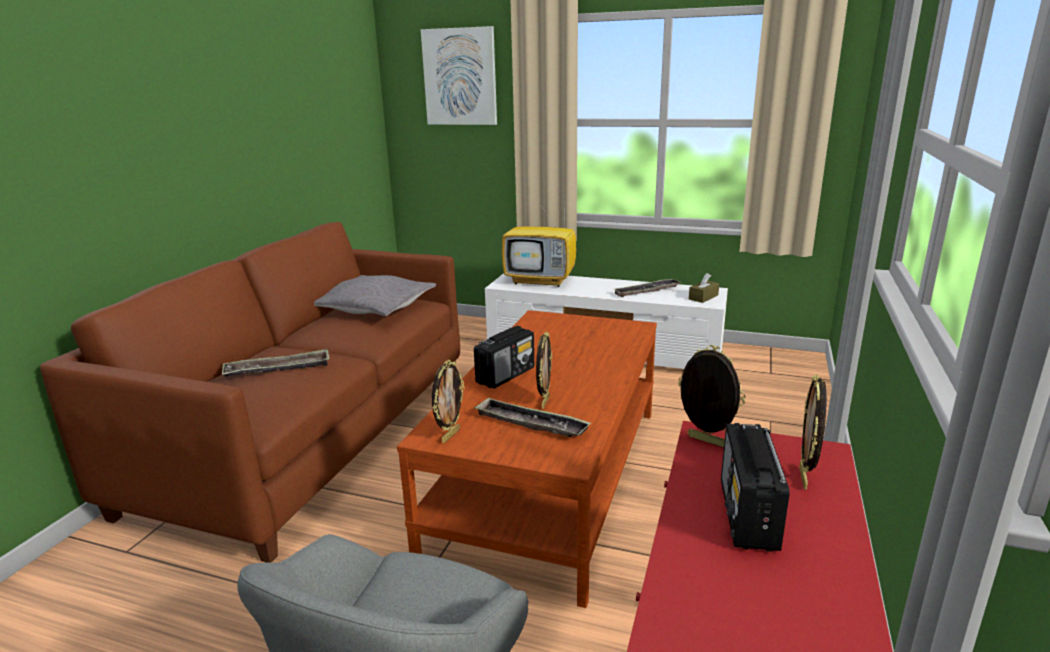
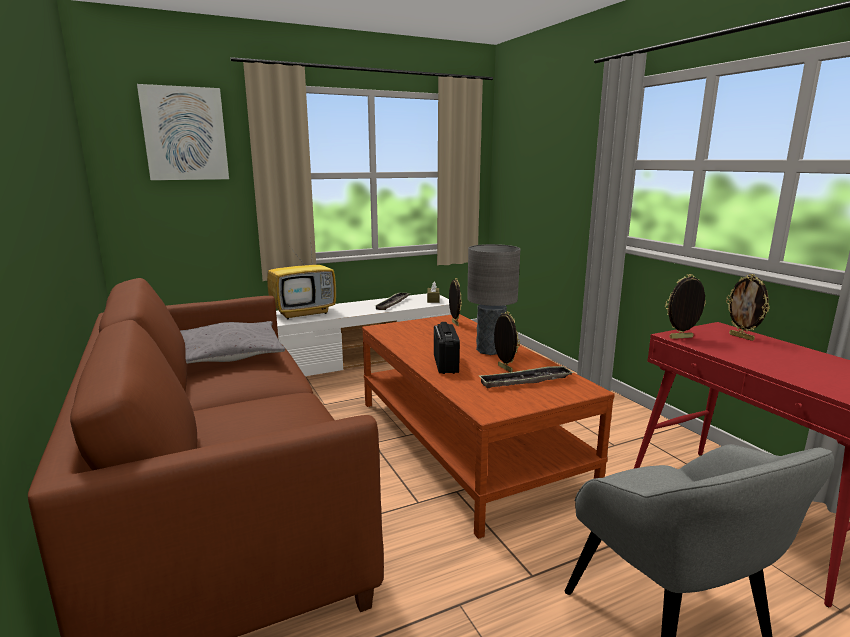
camera: 45 degrees left, 5 degrees down
(278, 369) = (258, 420): tray -> none
(450, 435) = (499, 405): picture frame -> picture frame (454, 323)
(580, 377) = (490, 350): none -> grey table lamp
(748, 515) = (766, 355): radio -> none

